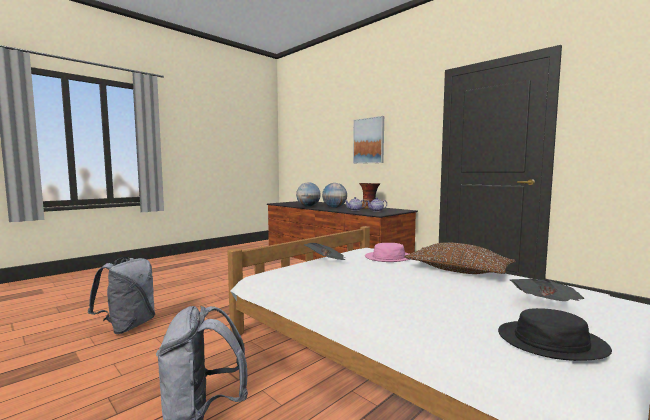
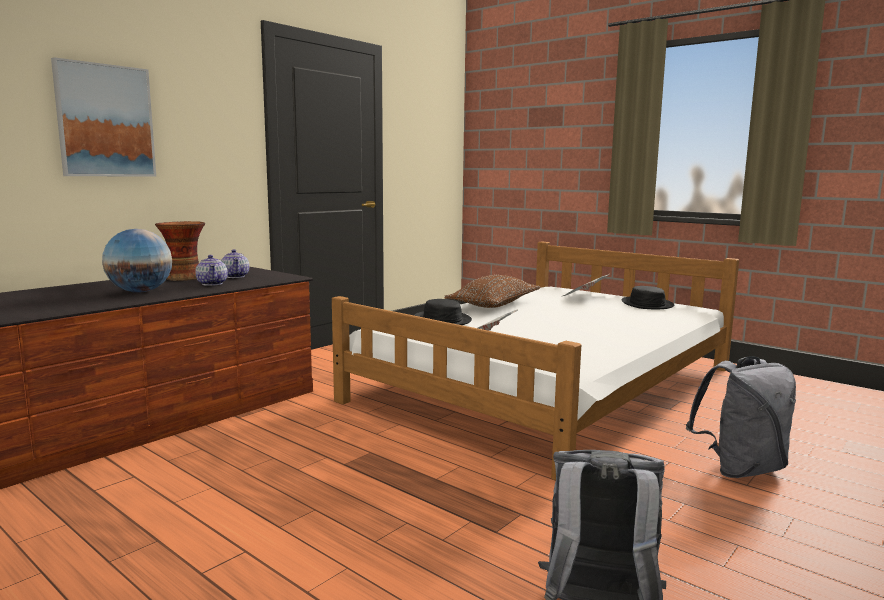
camera: 95 degrees left, 5 degrees up
(308, 206) = (79, 306): globe -> none
(388, 257) = (442, 320): pink hat -> black hat

